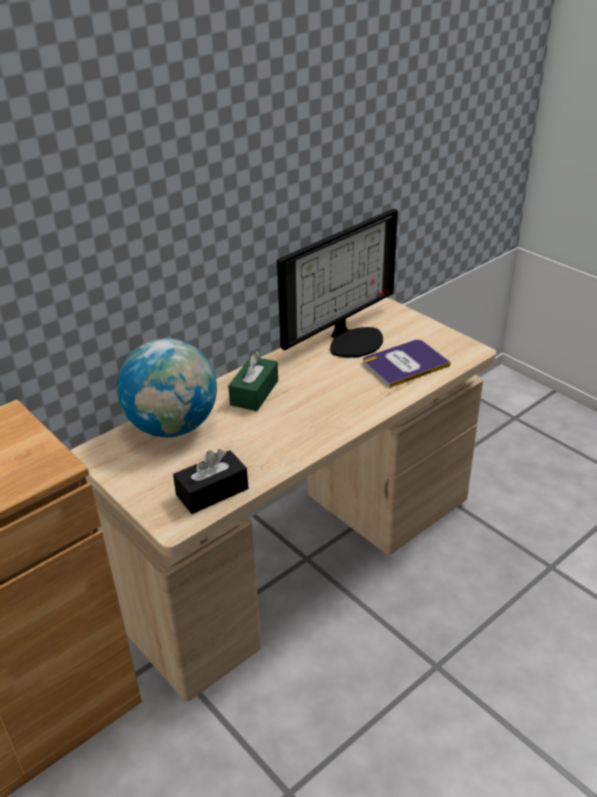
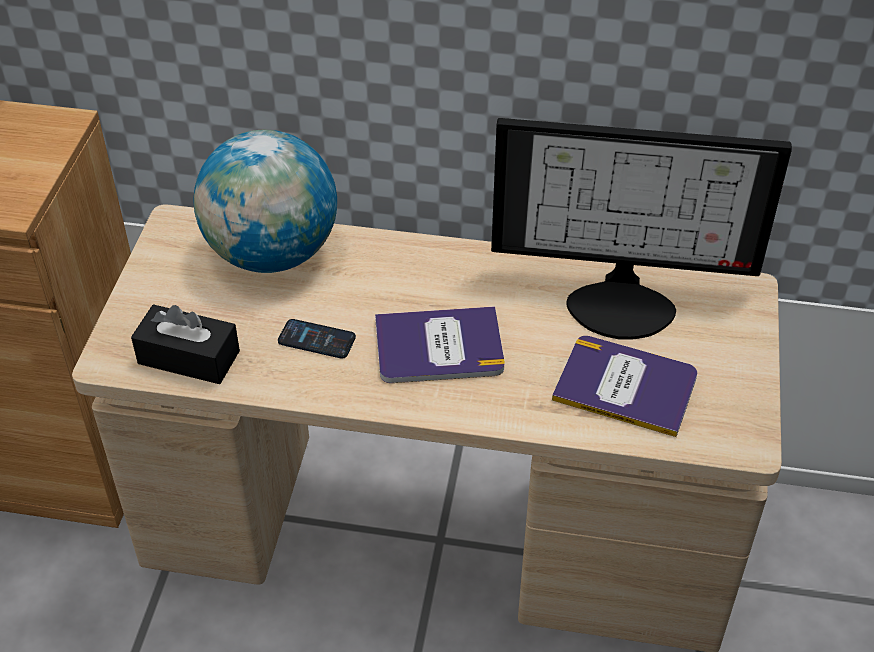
camera: 50 degrees right, 10 degrees up
(254, 393) = (405, 280): green tissue box -> none
(259, 440) = (317, 340): none -> phone
(314, 403) = (439, 347): none -> book

